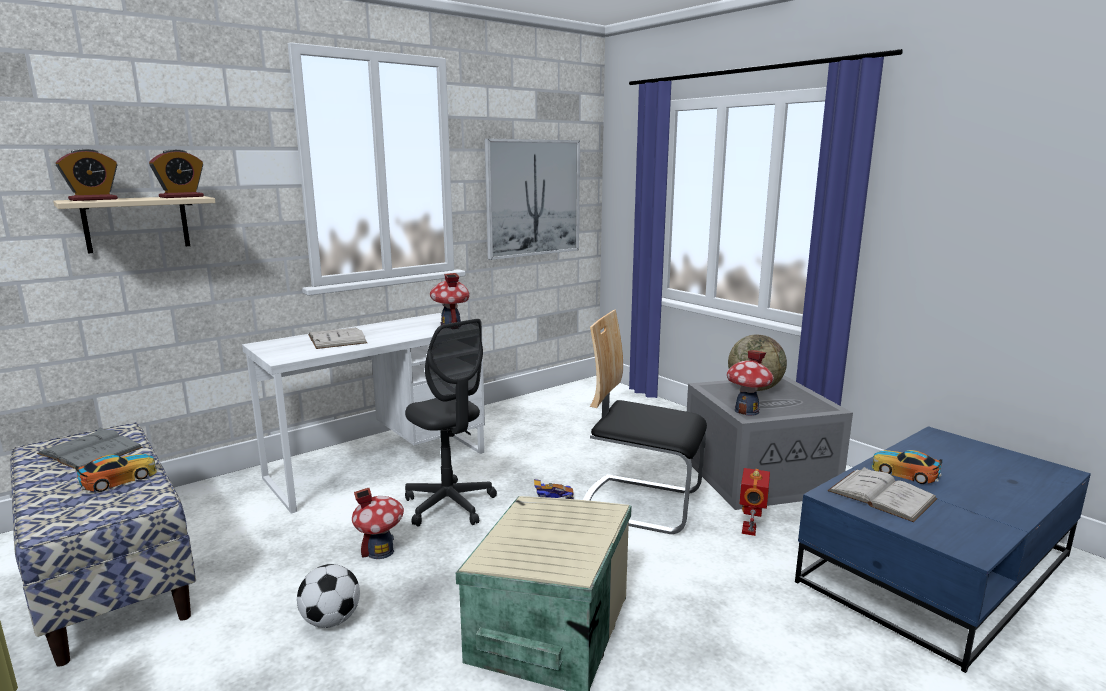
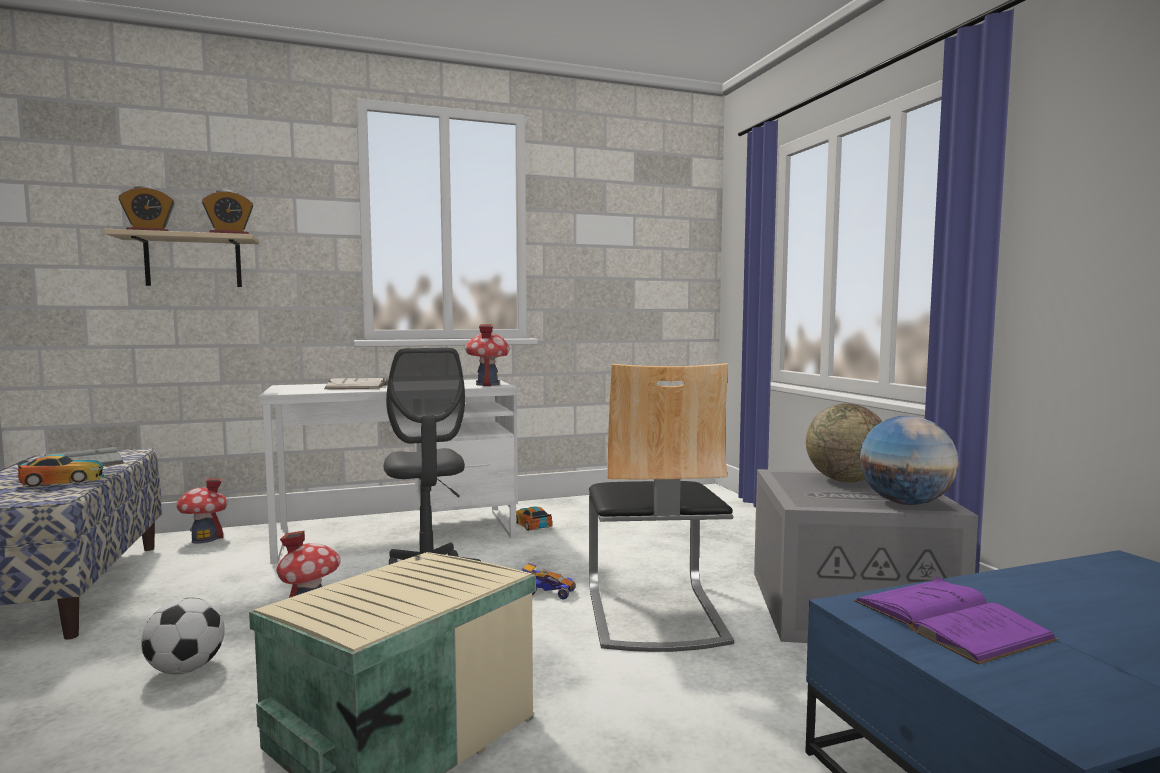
camera: 20 degrees right, 10 degrees down
(533, 198) = (628, 267): picture -> none
(641, 503) = (653, 613): chair -> chair turned 135 degrees counterclockwise
(747, 411) = (807, 499): toy house -> toy house (204, 539)
(750, 529) = (785, 669): toy robot -> none
(806, 407) = (905, 503): none -> globe
(881, 495) = (949, 619): white book -> purple book
(904, 473) = (1020, 598): toy car -> toy car (532, 524)

